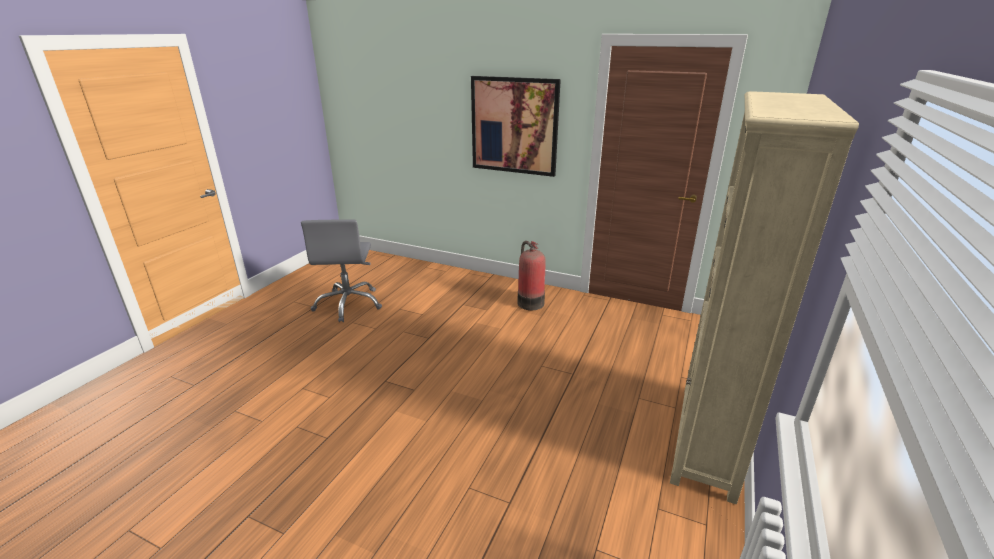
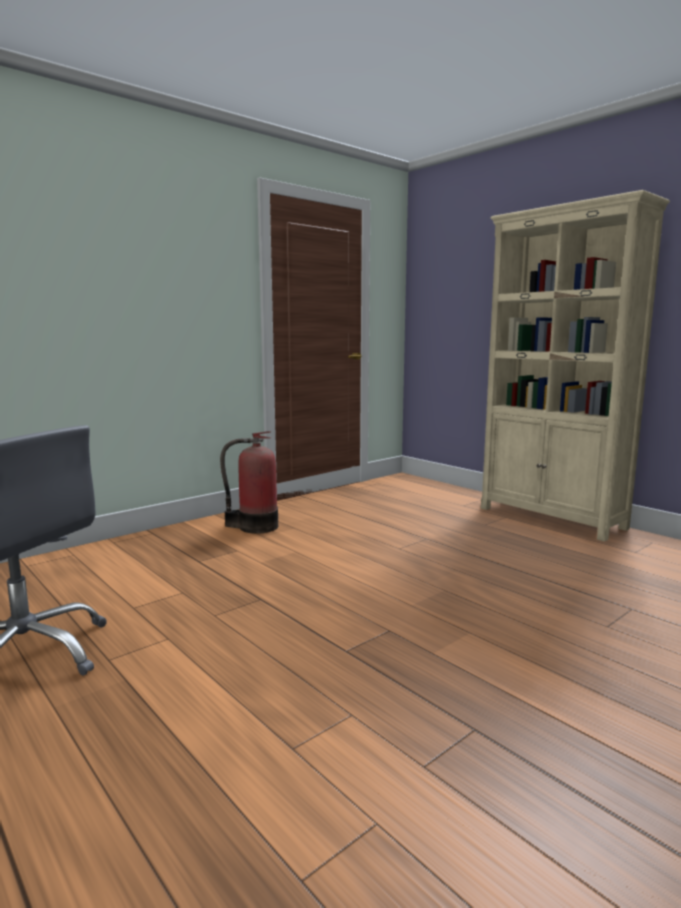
camera: 65 degrees left, 15 degrees down
(514, 126) = (163, 287): picture -> none

